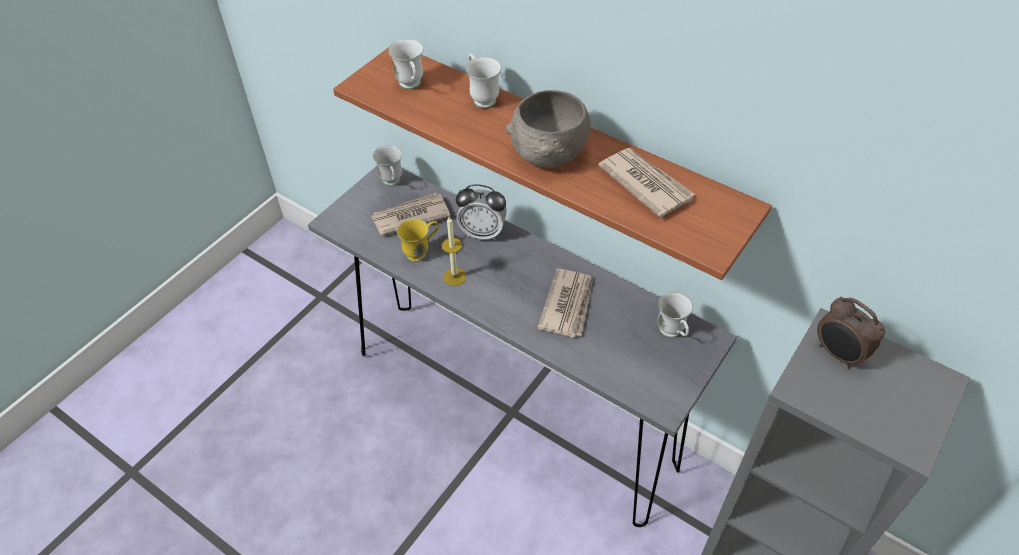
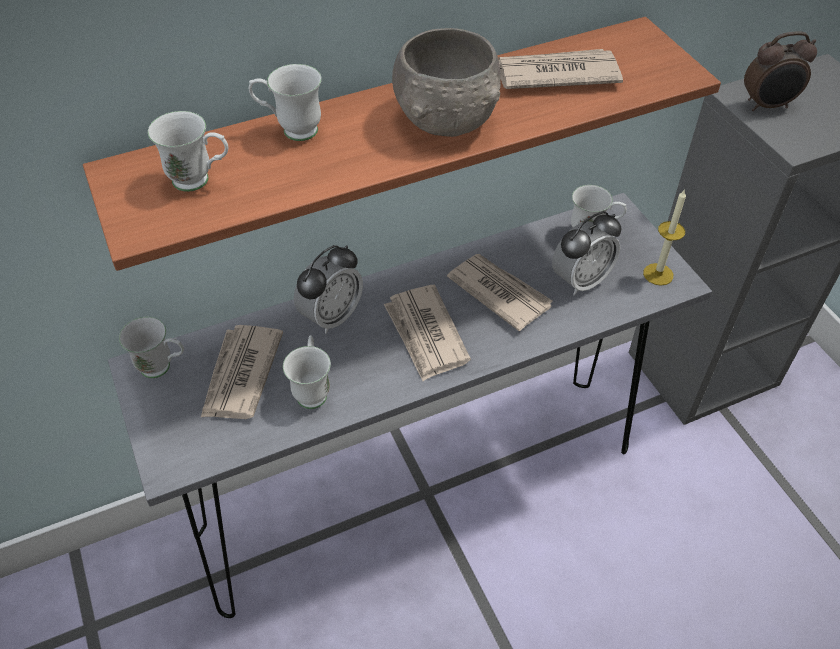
camera: 60 degrees left, 0 degrees up
(421, 252) = (312, 389): yellow mug -> white mug
(454, 276) = (380, 374): candle -> candle (658, 274)
(501, 284) = (426, 335): none -> newspaper
(617, 345) = (580, 280): none -> alarm clock

